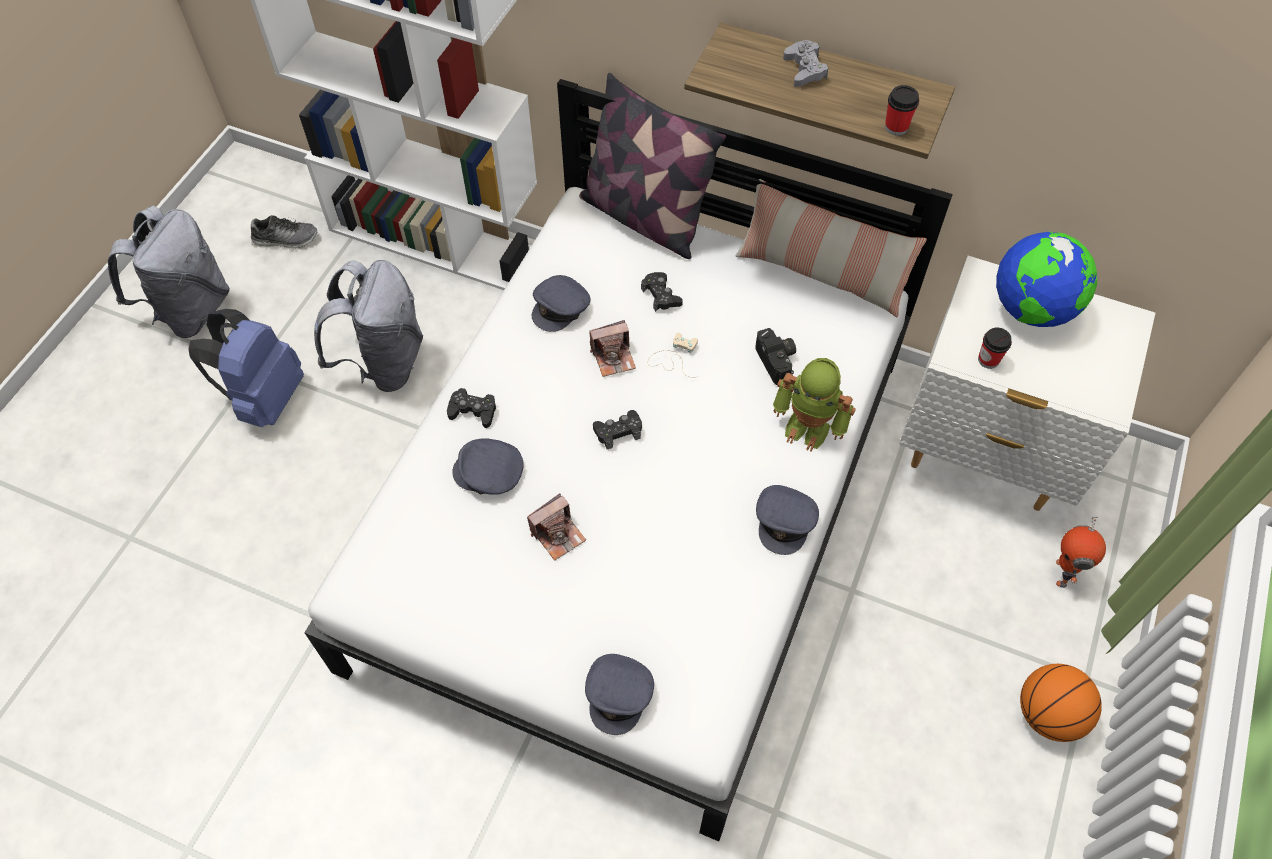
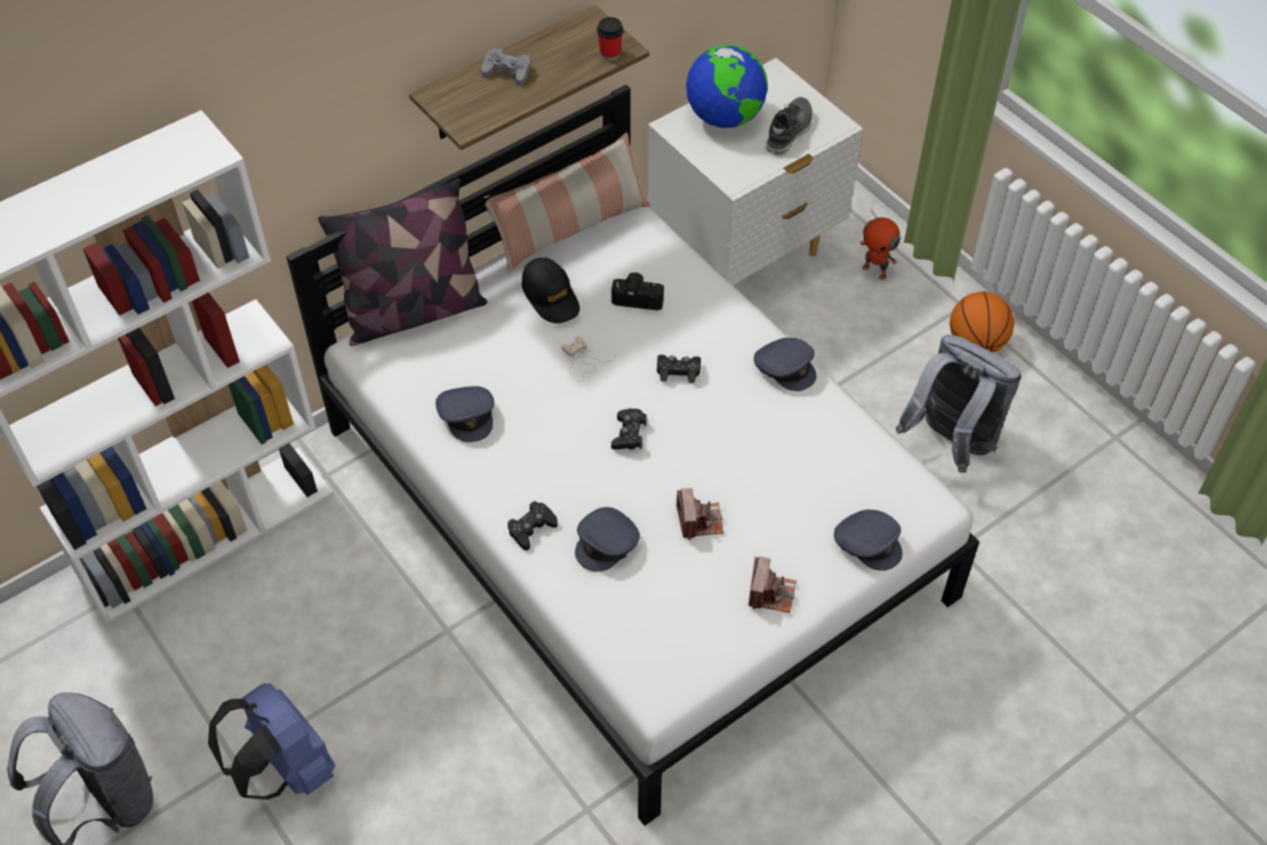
camera: 60 degrees left, 5 degrees down
(286, 239) = (83, 670): shoe -> shoe (788, 132)
(384, 363) = (326, 642): grey backpack -> grey backpack (950, 442)
(613, 357) = (550, 403): camera -> camera (771, 593)
(661, 295) = (510, 341): black game controller -> black game controller (678, 371)
(731, 299) = (551, 297): none -> black cap
(809, 426) = (711, 310): toy robot -> none
(988, 360) = (751, 165): cup -> none

